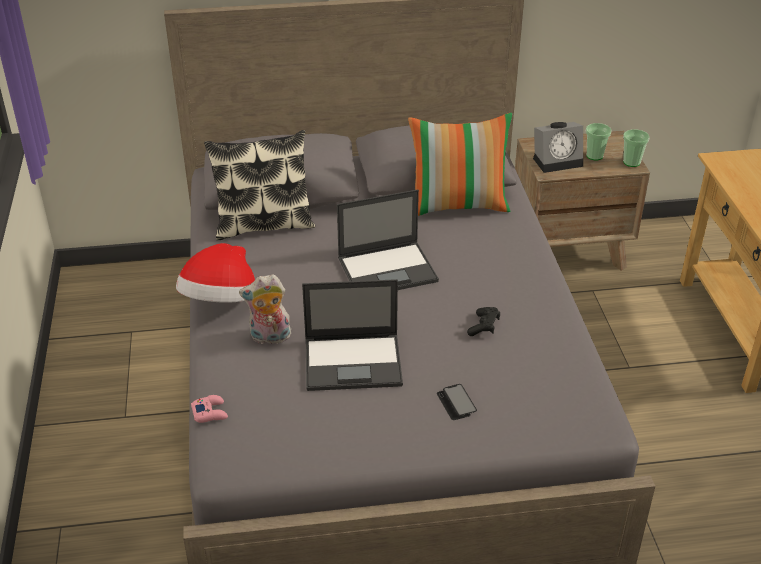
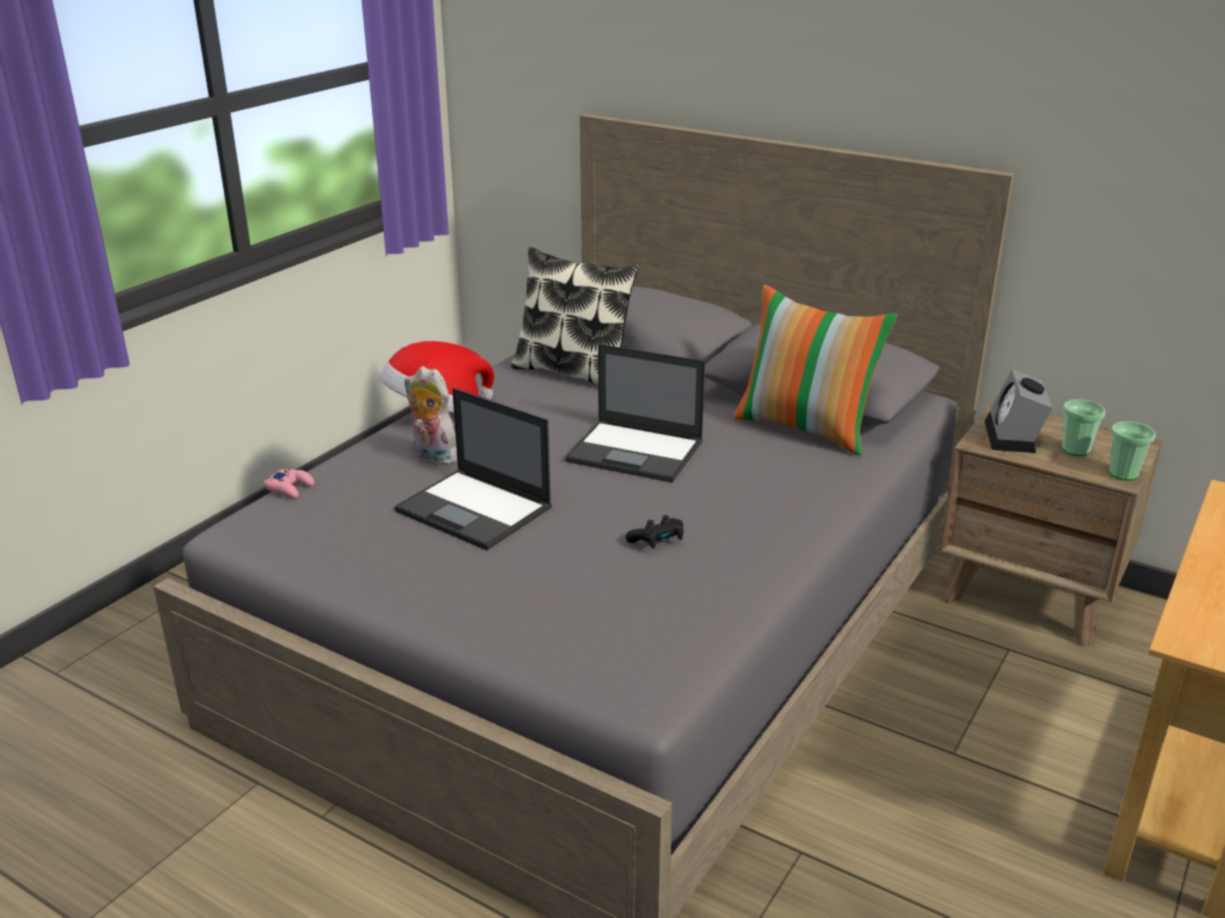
camera: 40 degrees right, 10 degrees down
(456, 403) = (516, 591): phone -> none
(558, 161) = (1014, 438): alarm clock -> alarm clock turned 75 degrees clockwise

